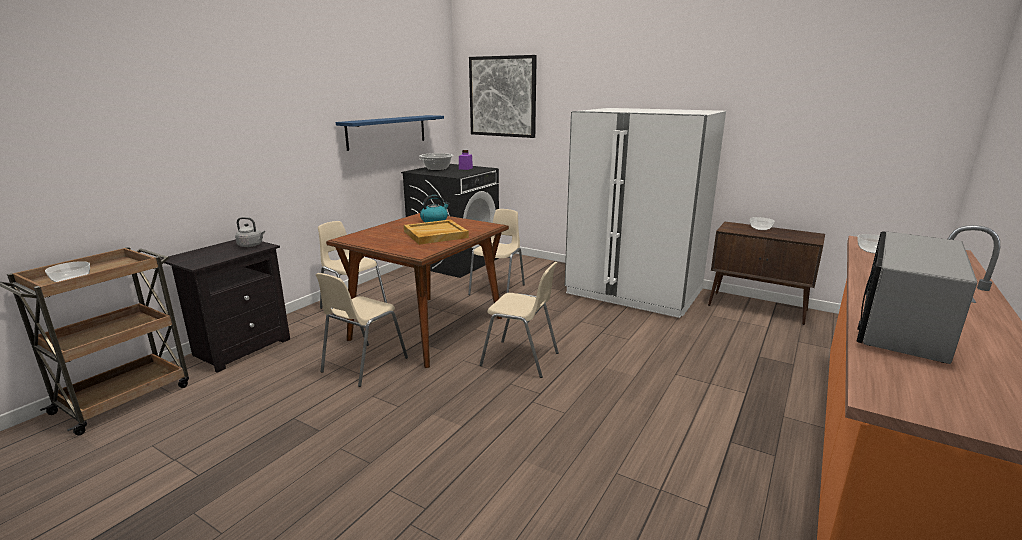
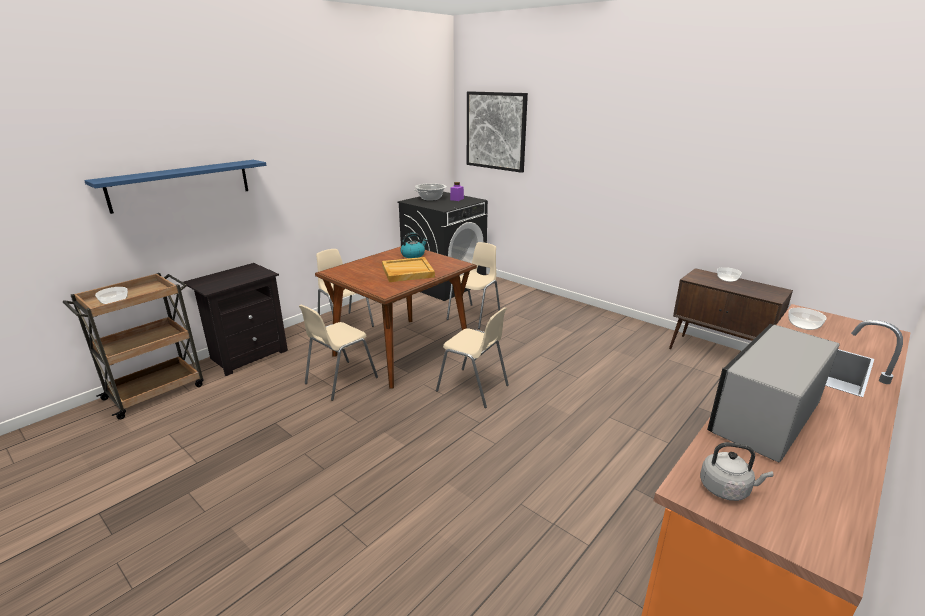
camera: 10 degrees right, 5 degrees up
(251, 245) = (256, 272): grey kettle -> grey kettle (727, 489)
(387, 131) = (385, 165): blue shelf -> blue shelf (181, 185)
(634, 292) = (601, 328): white fridge -> none

